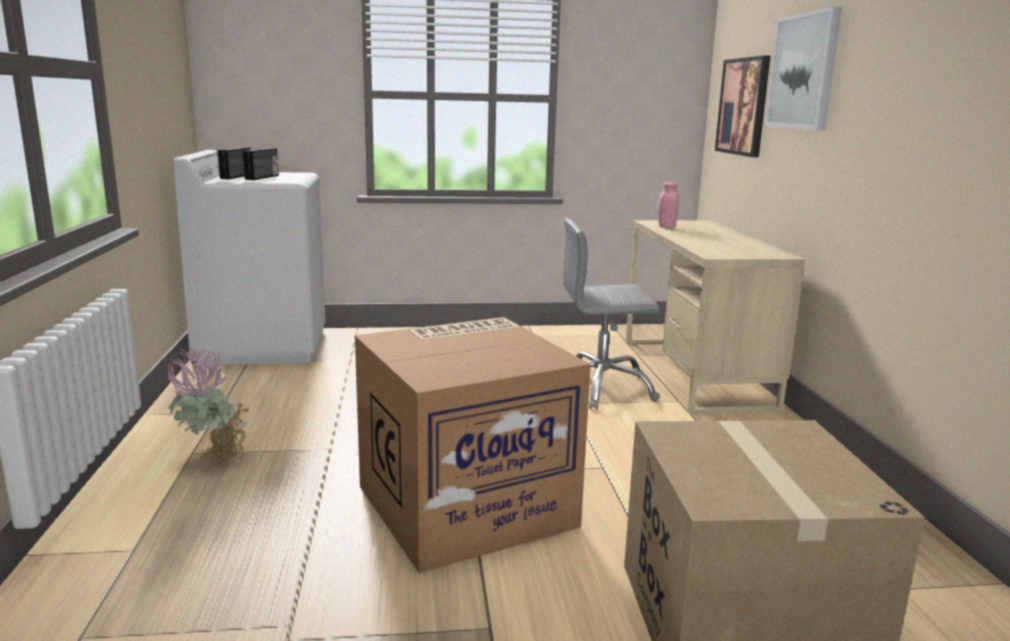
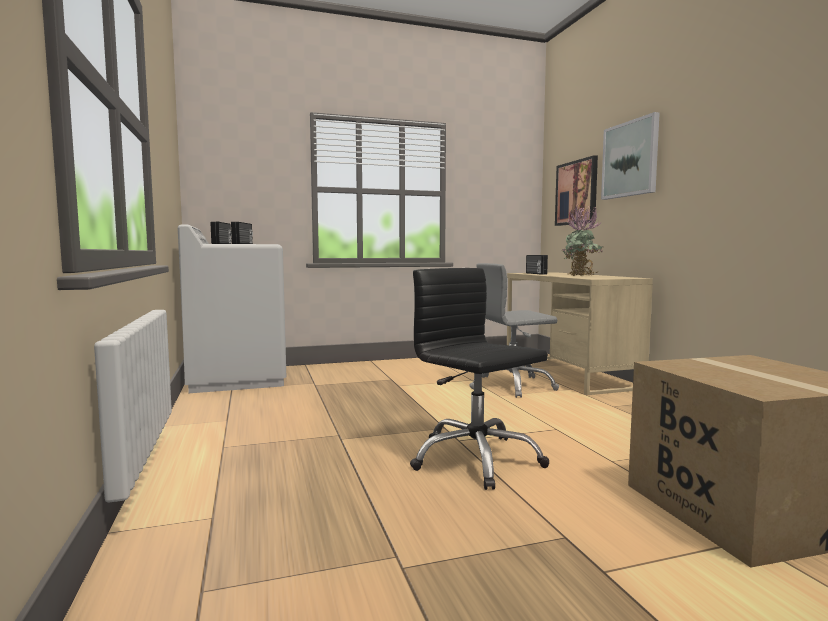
camera: 10 degrees left, 10 degrees down
(214, 462) = (247, 451): potted plant -> potted plant (581, 276)
(467, 504) = (475, 459): cardboard box -> black office chair
(666, 227) = (535, 273): pink jar -> radio

